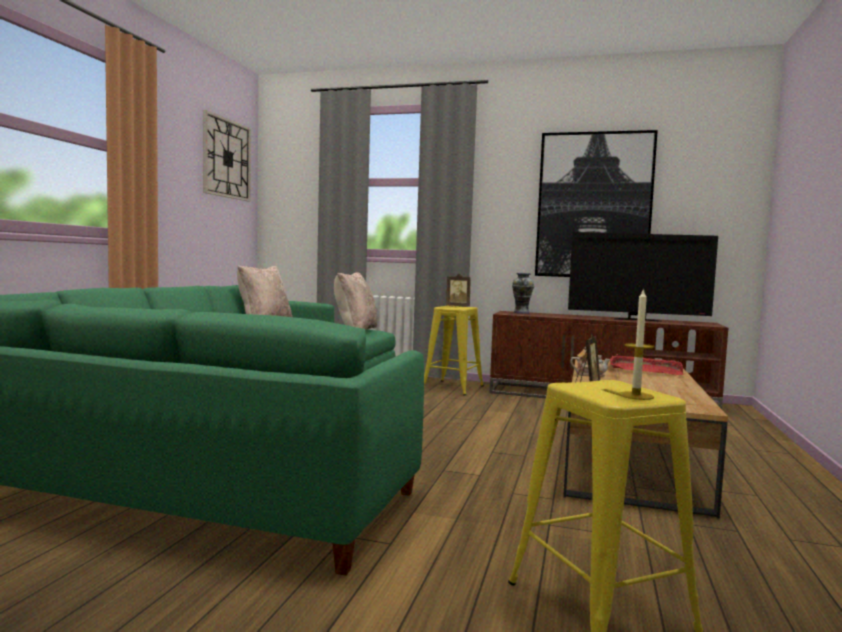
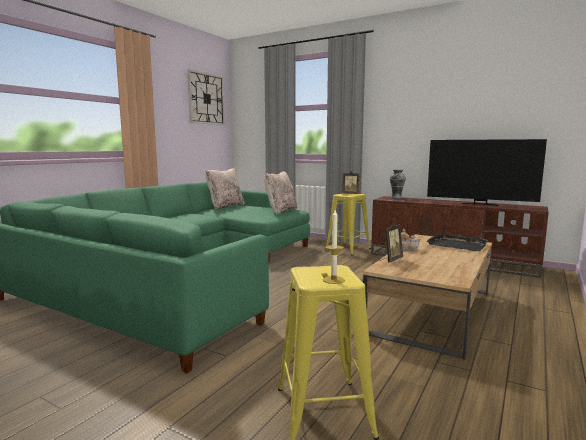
camera: 15 degrees right, 5 degrees up
(593, 206) = (452, 118): picture -> none
(644, 369) = (457, 245): red tray -> black tray

